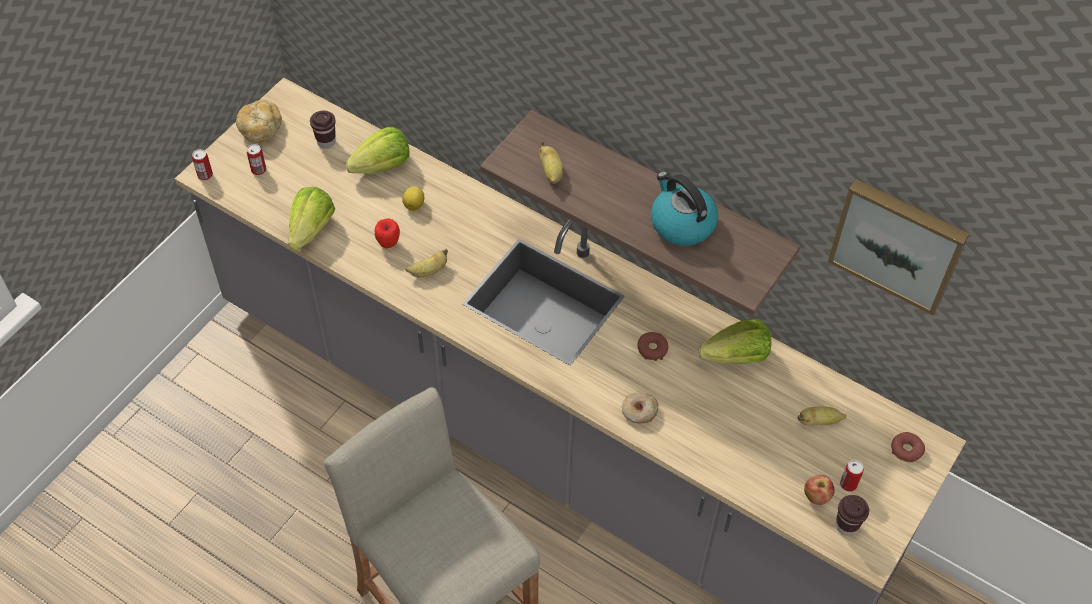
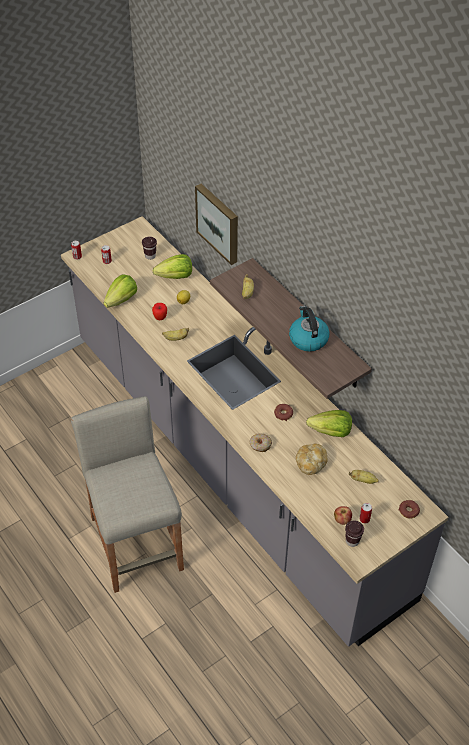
camera: 20 degrees right, 5 degrees down
(261, 129) = (117, 240): bread -> bread (311, 463)
(898, 243) = (415, 375): picture -> picture (219, 223)

